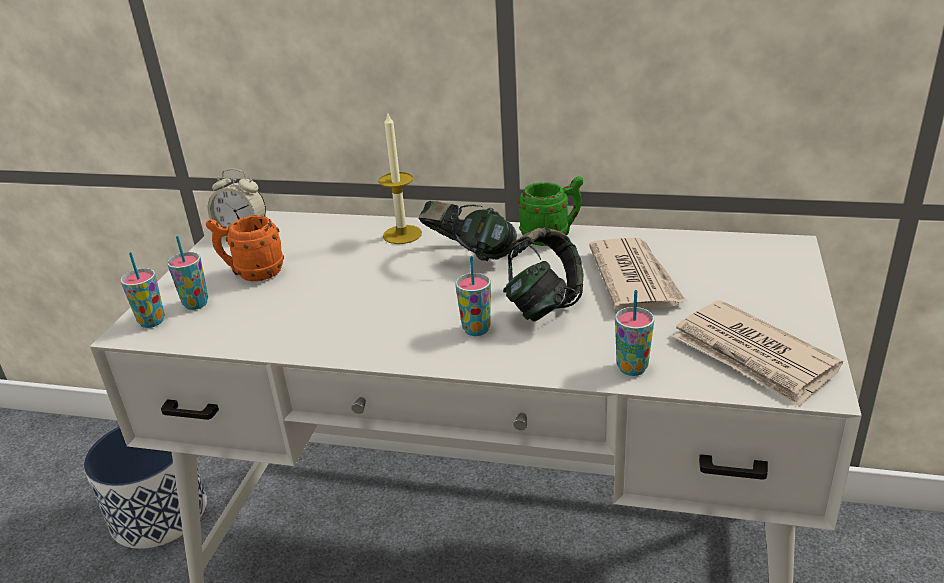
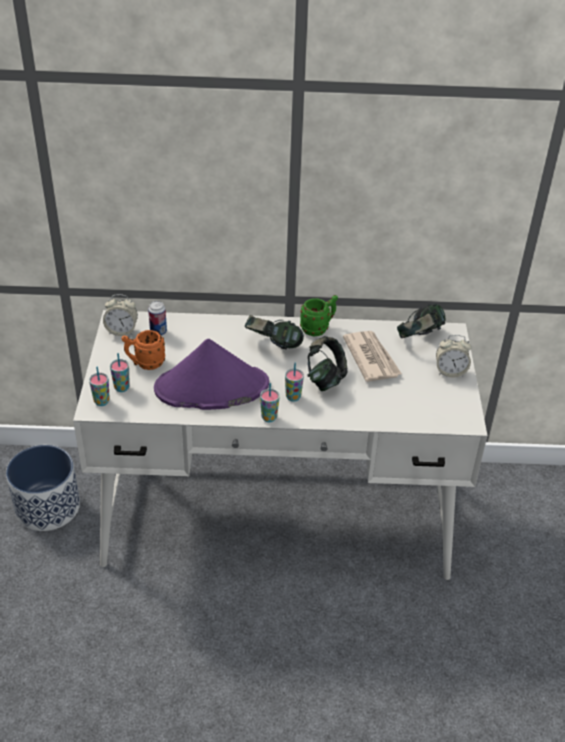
camera: 15 degrees left, 10 degrees up
(296, 235) = (158, 332): none -> can
(340, 309) = (211, 387): none -> purple hat
(402, 234) = (226, 329): candle -> none
(632, 368) = (379, 416): cup -> cup (269, 418)
(728, 253) = (419, 337): none -> headphones
(753, 356) = (437, 406): newspaper -> none
(783, 303) = (450, 372): none -> alarm clock

